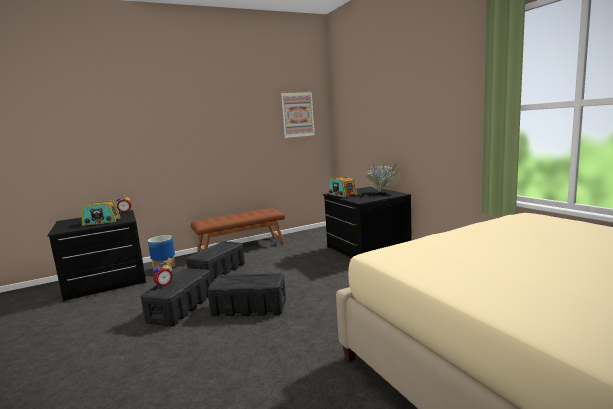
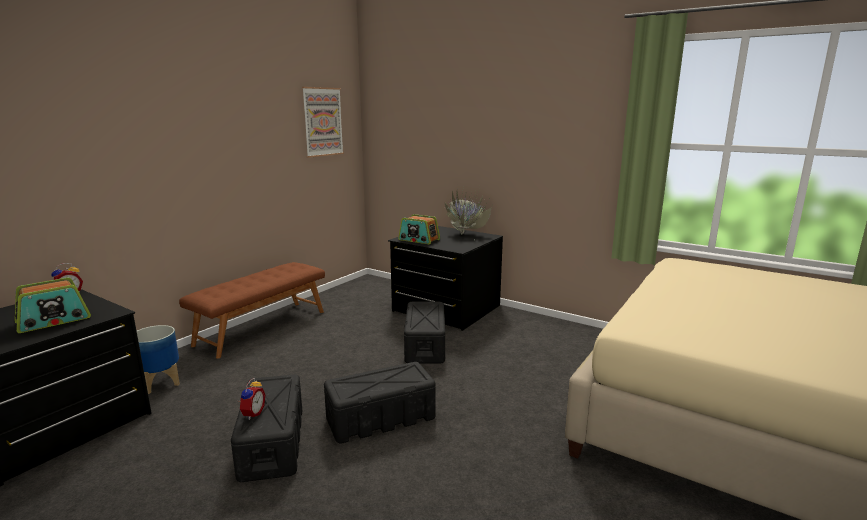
camera: 30 degrees left, 5 degrees up
(218, 272) = (266, 372): black storage box -> black storage box (425, 345)

